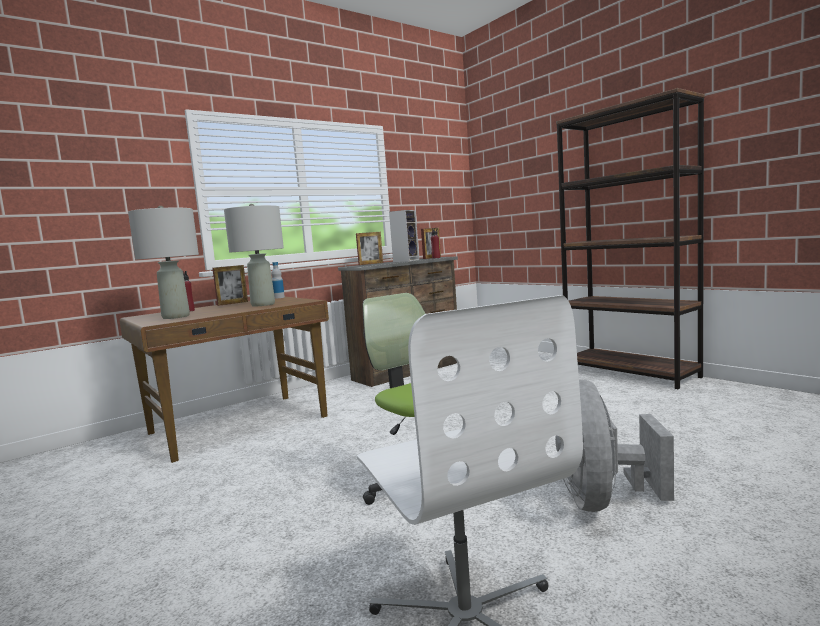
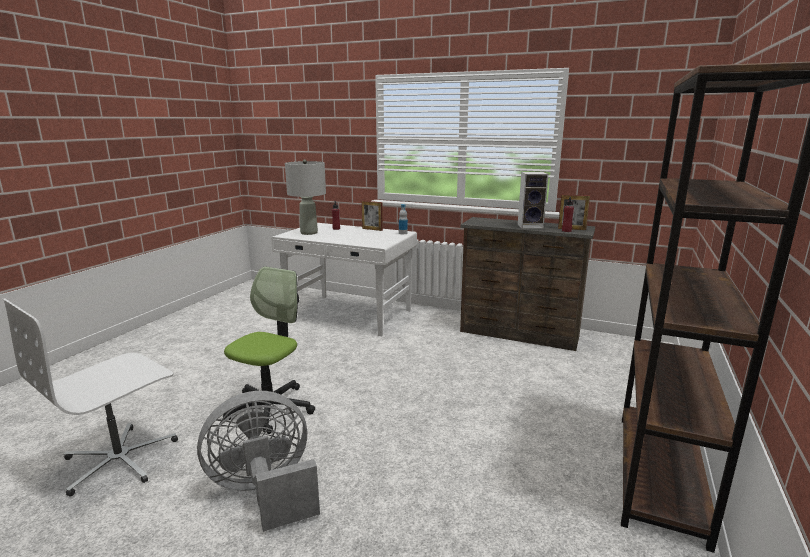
camera: 60 degrees right, 10 degrees up
(240, 425) = (349, 315): brown desk -> white desk
(263, 304) = (361, 238): grey table lamp -> none
(370, 264) = (499, 221): picture frame -> none

